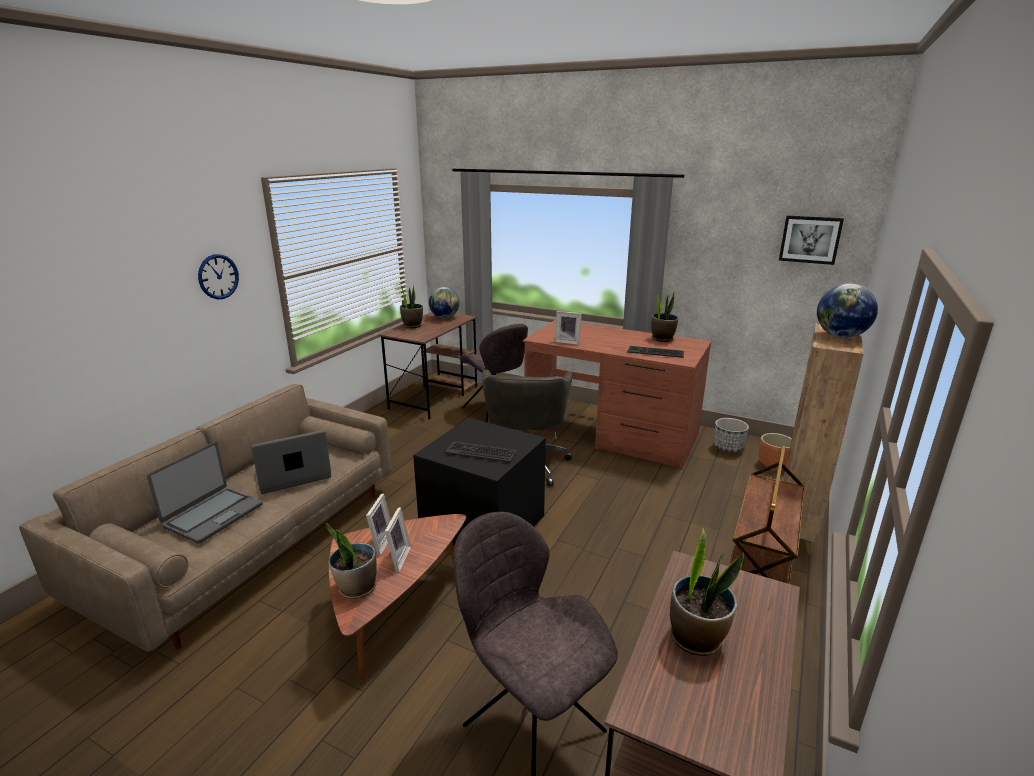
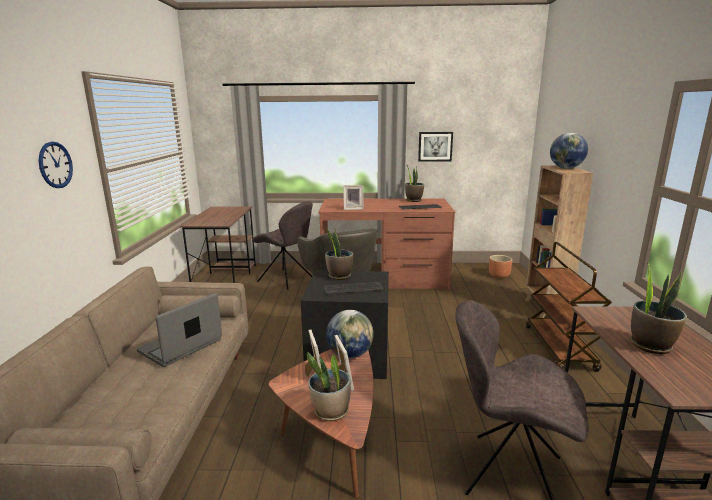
camera: 25 degrees left, 5 degrees down
(213, 515) = (127, 396): laptop -> none
(412, 326) = (204, 217): potted plant -> potted plant (339, 276)
(444, 317) = (226, 209): globe -> globe (350, 354)
(728, 448) = (465, 272): planter -> none
(810, 239) = (497, 123): picture -> picture (435, 146)

